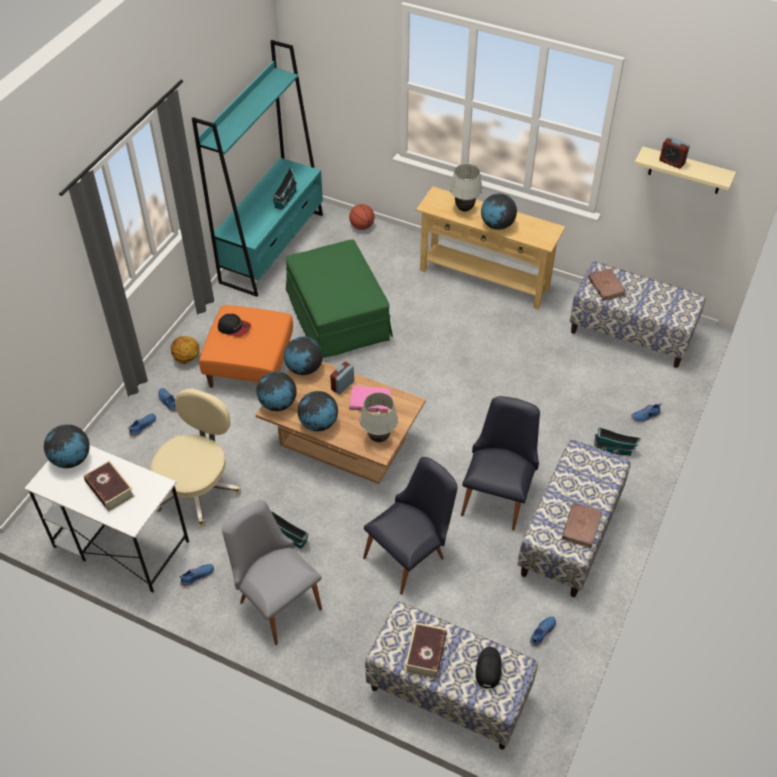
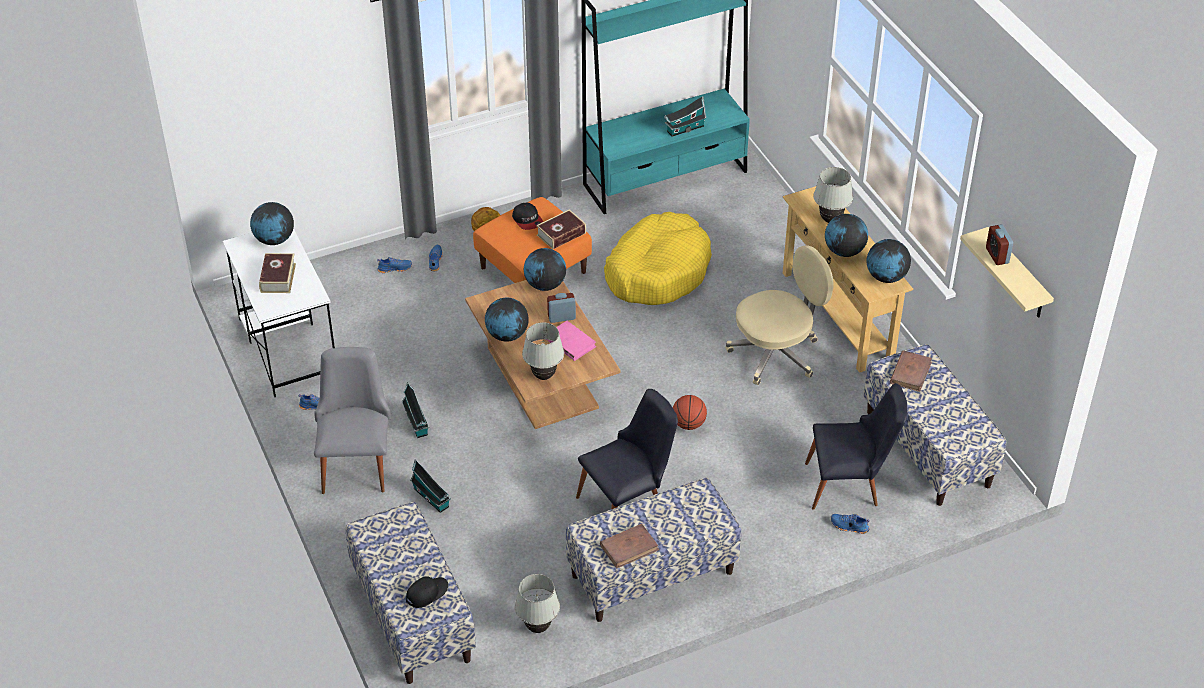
camera: 40 degrees right, 5 degrees down
(198, 489) = (386, 342): beige office chair -> beige office chair (776, 354)
(277, 404) = (491, 300): globe -> globe (886, 277)
(338, 316) = (657, 271): green ottoman -> yellow dog bed
(362, 226) = (772, 203): basketball -> basketball (688, 424)
(411, 554) = (499, 499): black chair -> black chair (850, 486)
(425, 653) = (392, 550): book -> book (561, 234)
(541, 633) = (537, 628): blue shoe -> white table lamp
(614, 450) = (781, 534): toy house -> toy house (432, 498)

